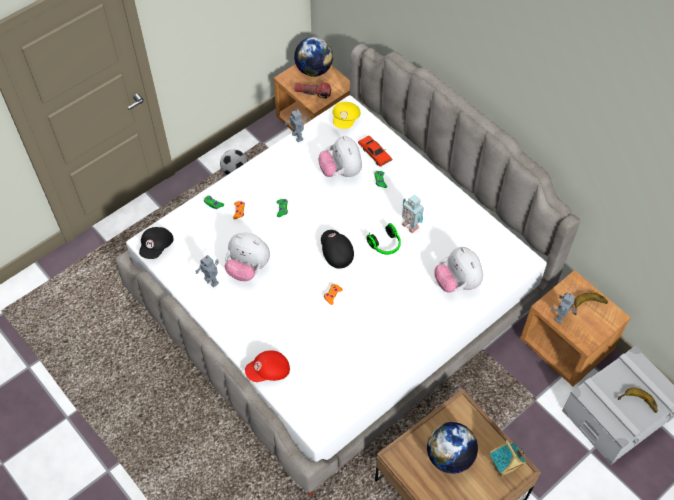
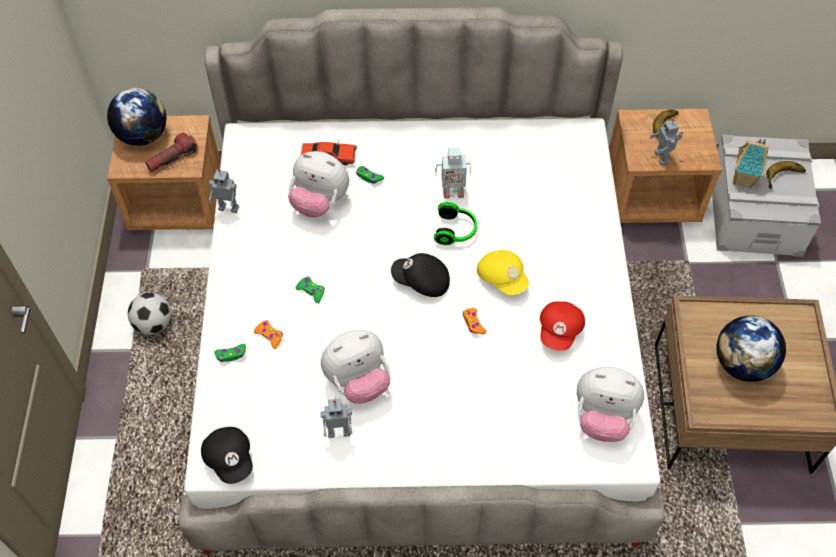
camera: 50 degrees left, 0 degrees up
(269, 371) = (517, 456): red cap -> red cap (560, 331)
(346, 120) = (256, 150): yellow cap -> yellow cap (502, 278)
(457, 283) = (561, 204): plush toy -> plush toy (603, 417)
(504, 468) = (789, 326): toy house -> toy house (743, 180)

